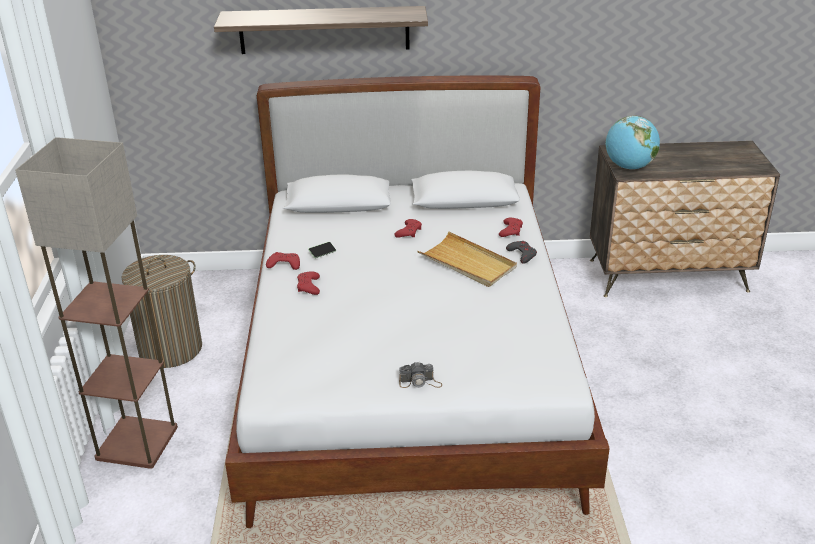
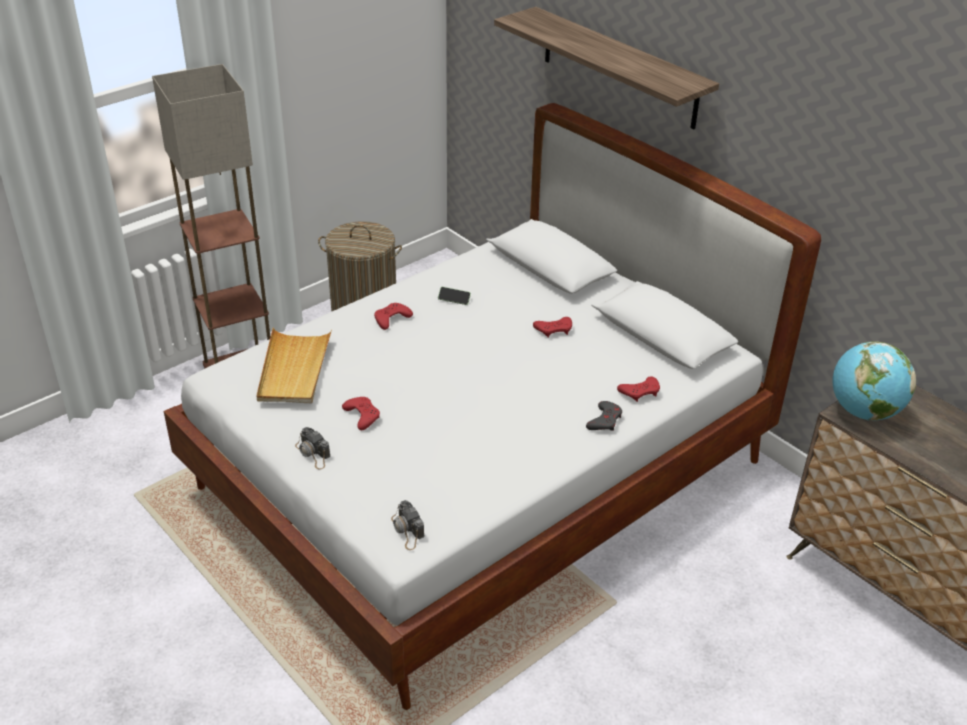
camera: 50 degrees right, 5 degrees up
(284, 264) = (411, 288): red game controller -> red game controller (362, 415)
(467, 263) = (541, 391): beige tray -> beige tray (294, 369)
(547, 373) = (407, 530): none -> camera

